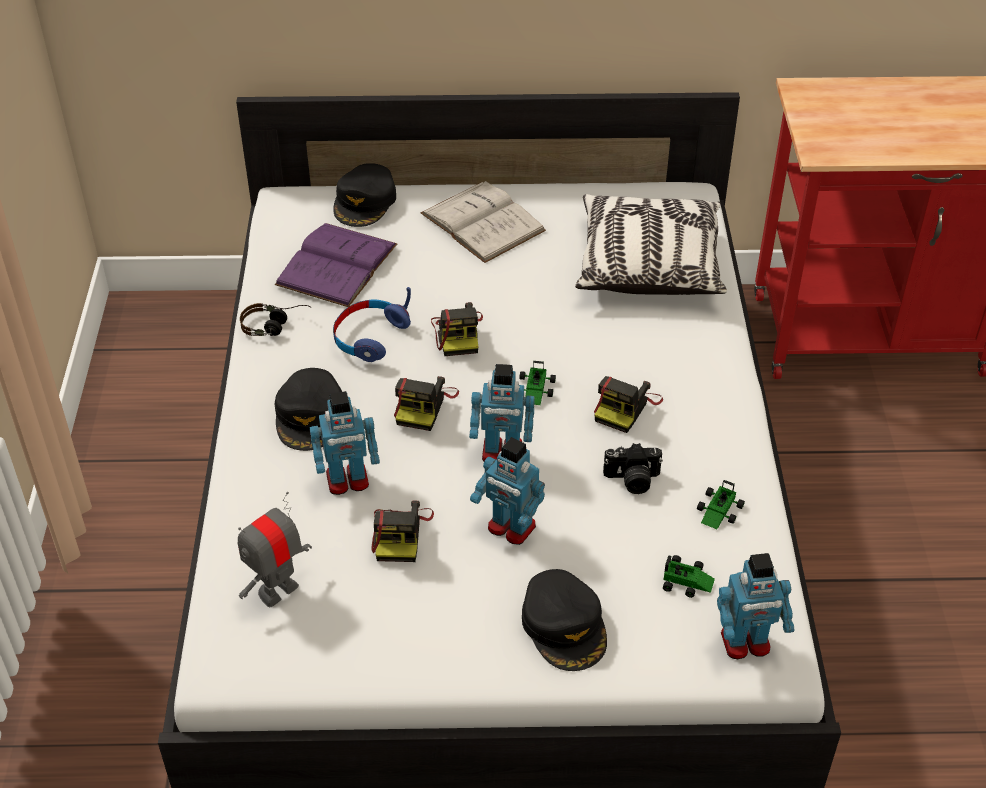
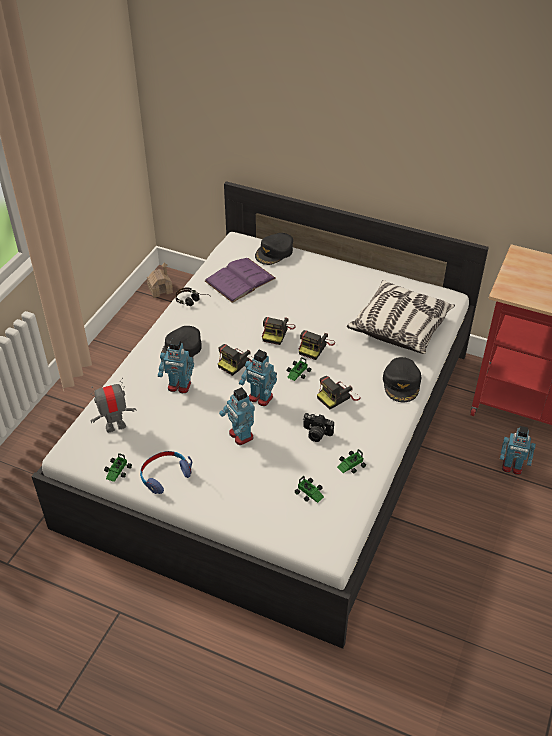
camera: 25 degrees right, 0 degrees up
(138, 334) = (160, 289): none -> toy house
(333, 670) = (116, 471): none -> toy car
(369, 337) = (233, 320): blue headphones -> blue headphones (165, 475)
(400, 534) = (186, 420): camera -> camera (315, 347)
(482, 222) = (327, 279): white book -> none
(565, 626) = (235, 492): black cap -> black cap (402, 383)
(745, 643) = (319, 534): toy robot -> toy robot (512, 467)

